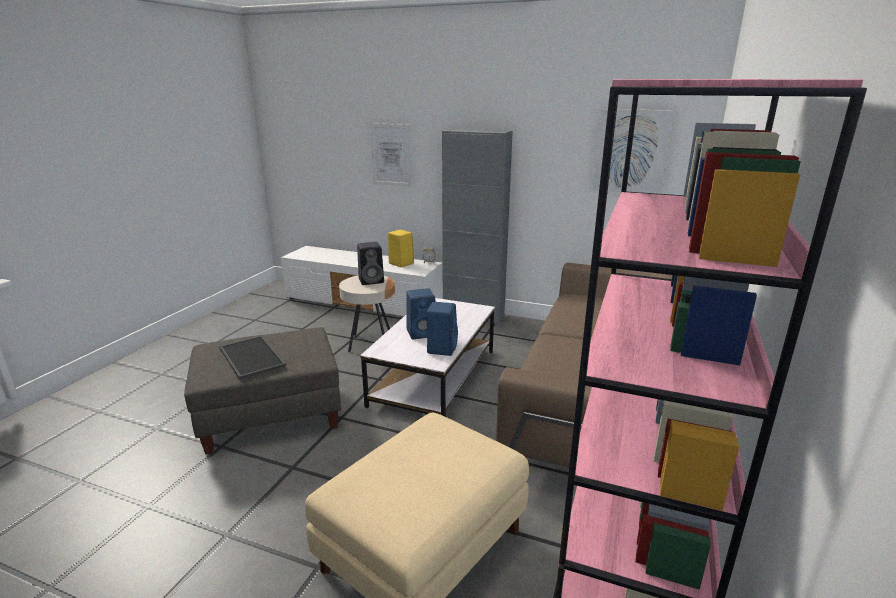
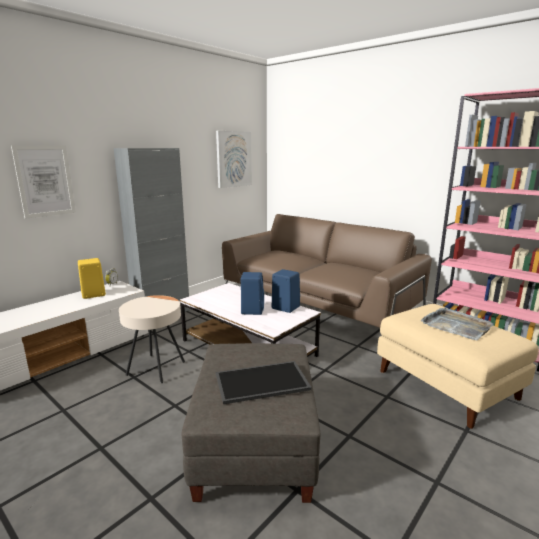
camera: 70 degrees left, 5 degrees down
(372, 280) = (146, 303): black speaker -> none
(416, 468) = (456, 326): none -> grey tray

